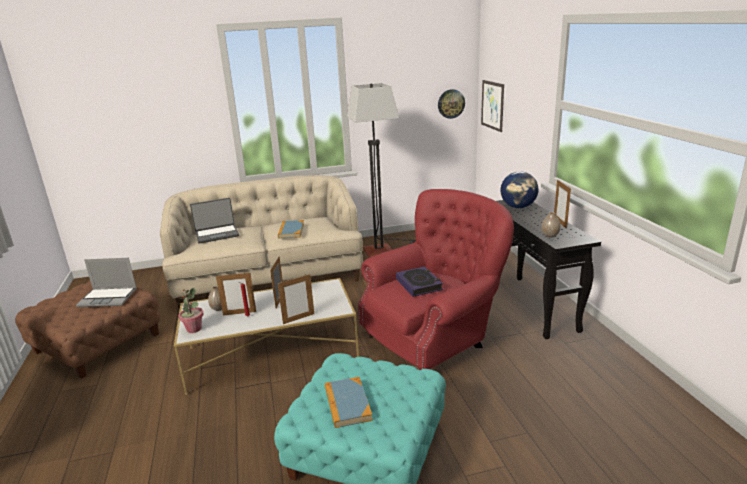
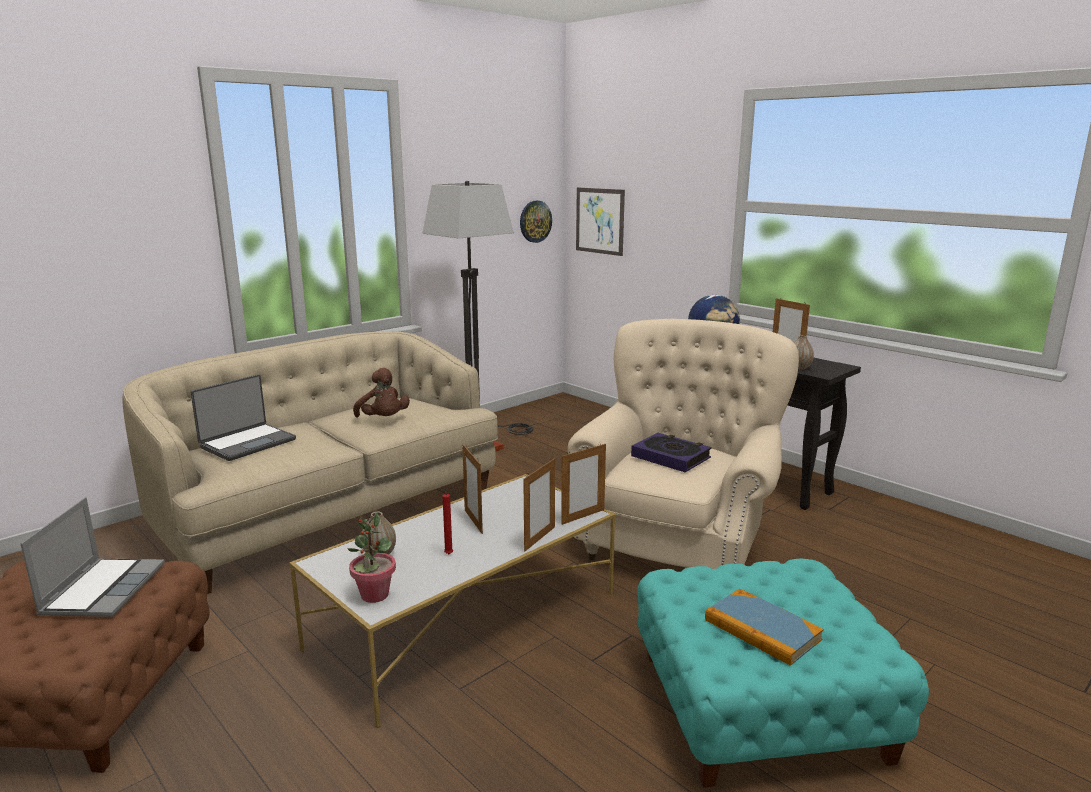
camera: 30 degrees left, 5 degrees down
(109, 297) = (103, 589): laptop -> laptop turned 60 degrees counterclockwise
(239, 313) = (428, 553): picture frame -> picture frame (583, 517)
(291, 231) = (383, 420): book -> brown plush toy
(434, 338) = (677, 539): red armchair -> beige armchair

